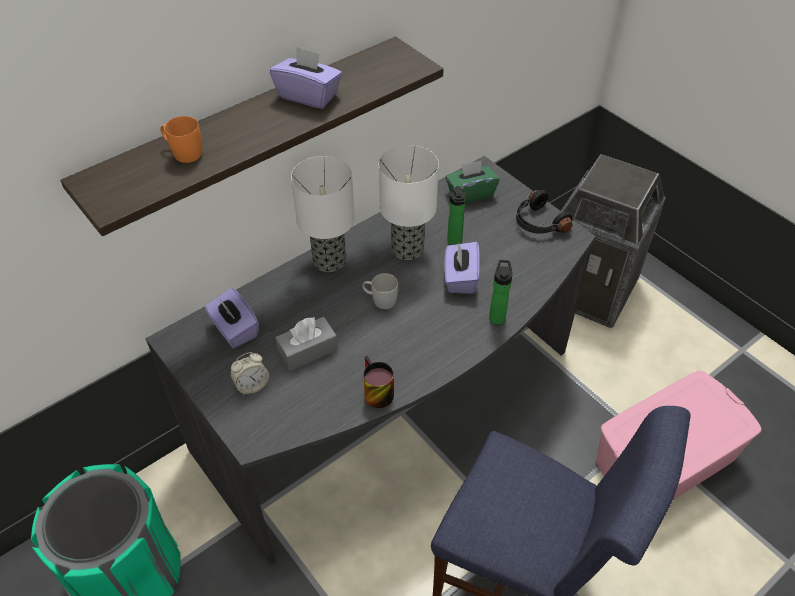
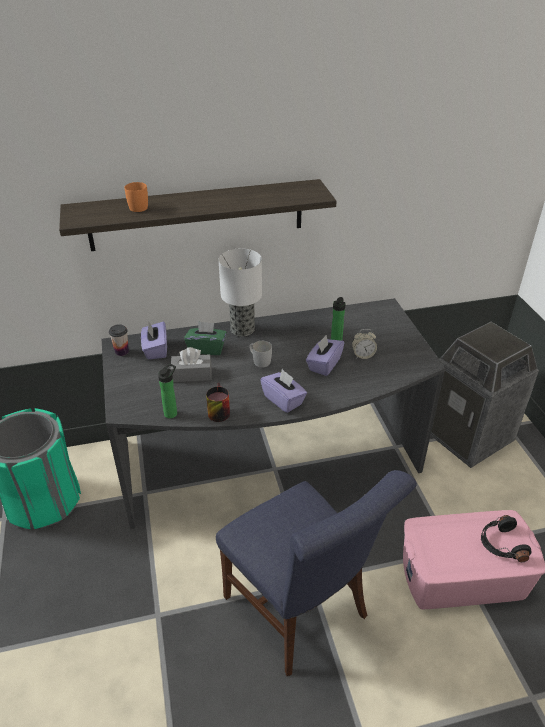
camera: 25 degrees right, 10 degrees down
(189, 349) = (122, 351): none -> cup
(252, 385) = (144, 382): alarm clock -> alarm clock (363, 355)
(308, 95) = (235, 196): purple tissue box -> purple tissue box (283, 400)
(406, 249) = (298, 337): table lamp -> none
(470, 194) = (368, 317): green tissue box -> green tissue box (207, 348)
(497, 316) = (334, 394): bottle -> bottle (172, 412)
(538, 223) = (406, 348): black headphones -> black headphones (501, 544)

